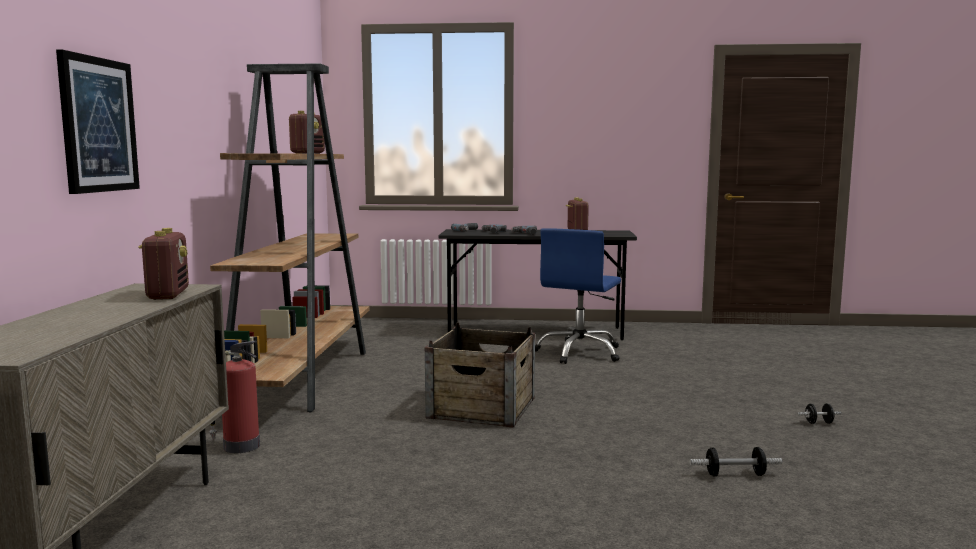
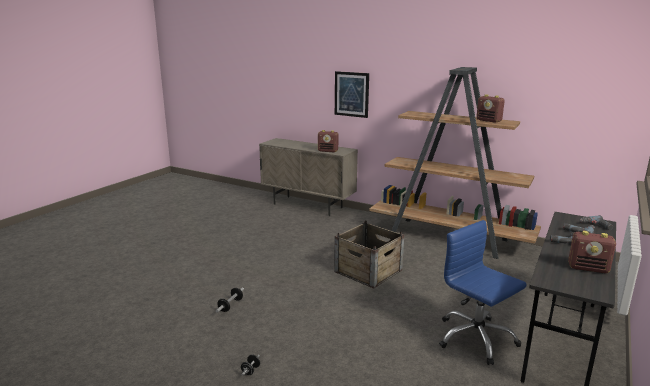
camera: 115 degrees right, 10 degrees up
(240, 446) = (359, 221): fire extinguisher -> none

